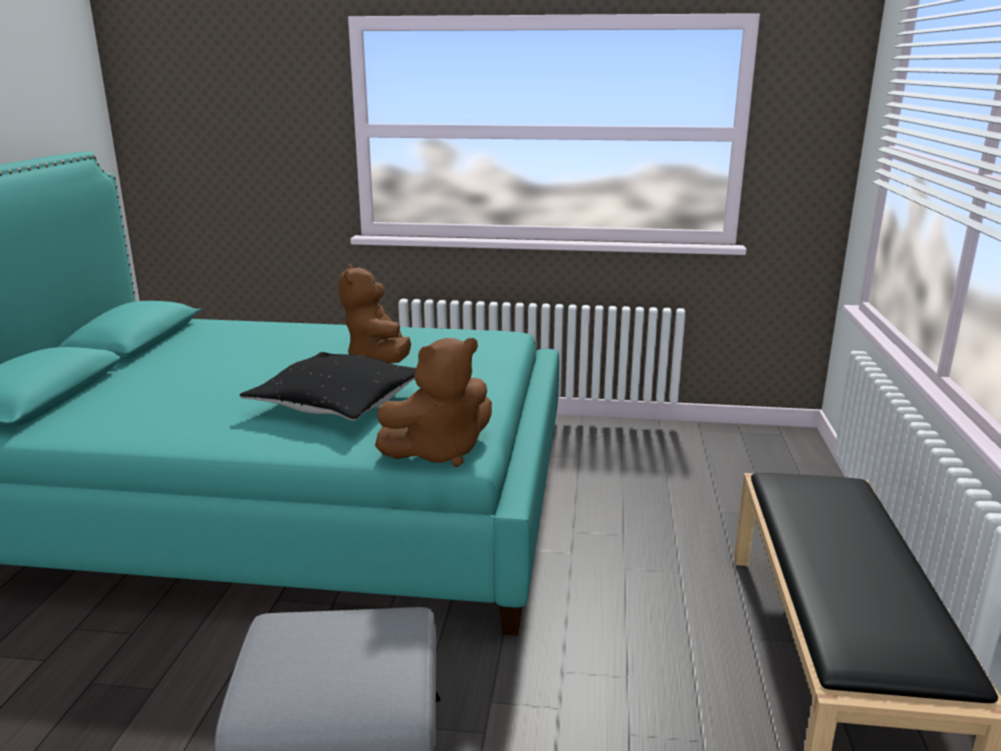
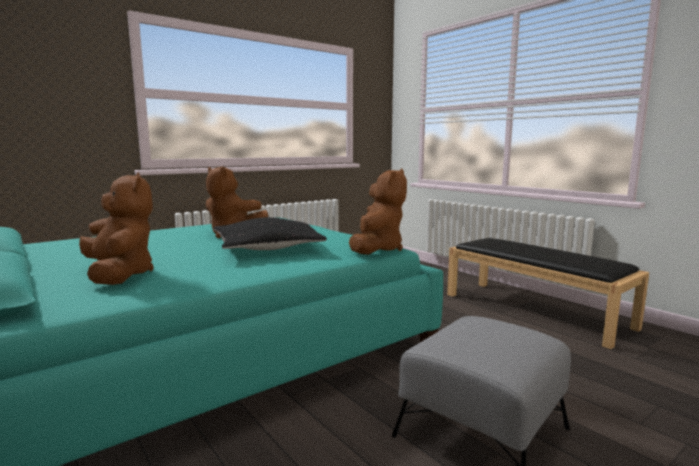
camera: 45 degrees left, 10 degrees down
(154, 400) = (120, 275): none -> brown plush toy

